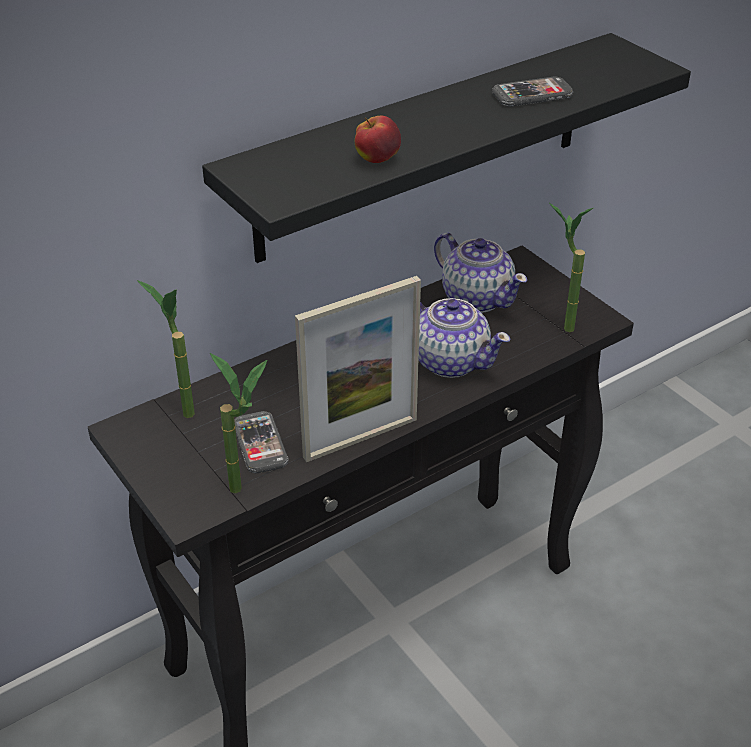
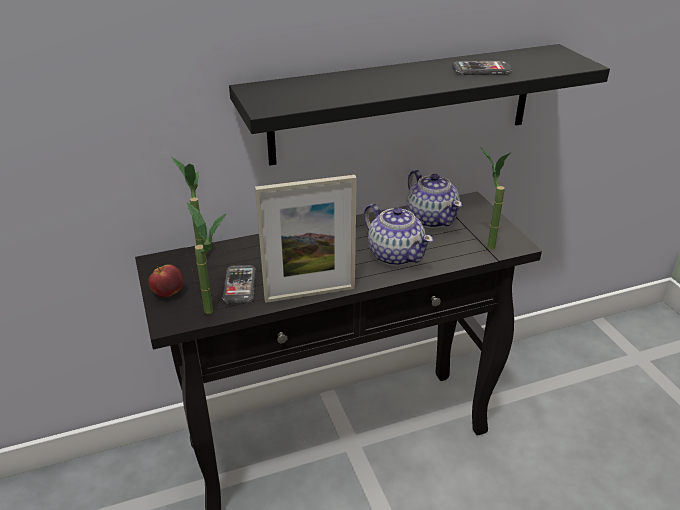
camera: 15 degrees right, 5 degrees down
(377, 159) = (348, 93): apple -> apple (168, 293)

